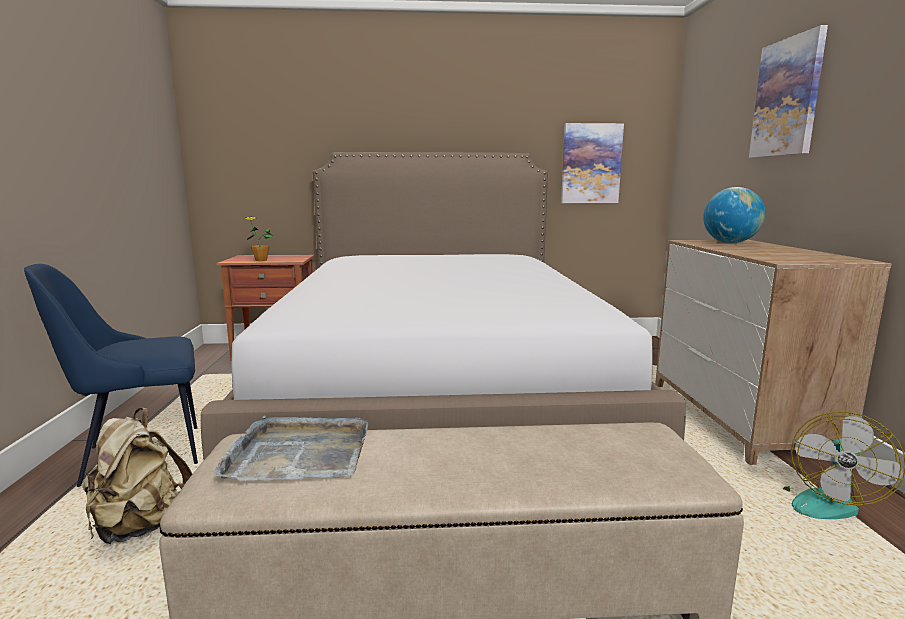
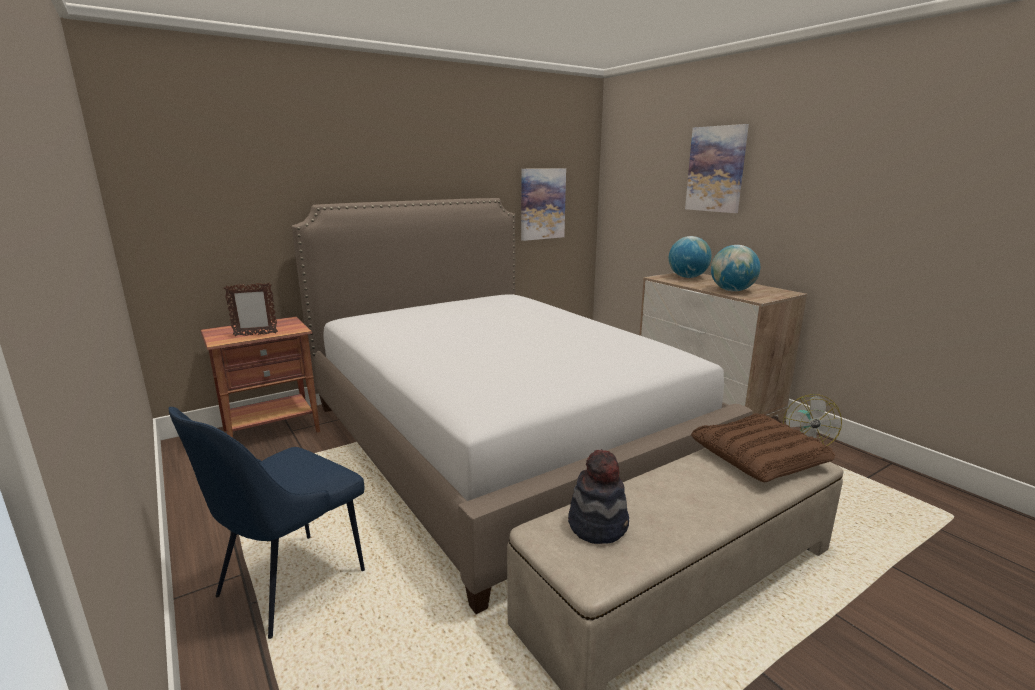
camera: 30 degrees left, 5 degrees up
(140, 526) = (396, 643): beige backpack -> none
(261, 260) = (255, 335): potted plant -> picture frame
(299, 453) = (598, 525): grey tray -> hat
(609, 450) = (758, 458): none -> brown pillow
(763, 254) = (732, 291): none -> globe

